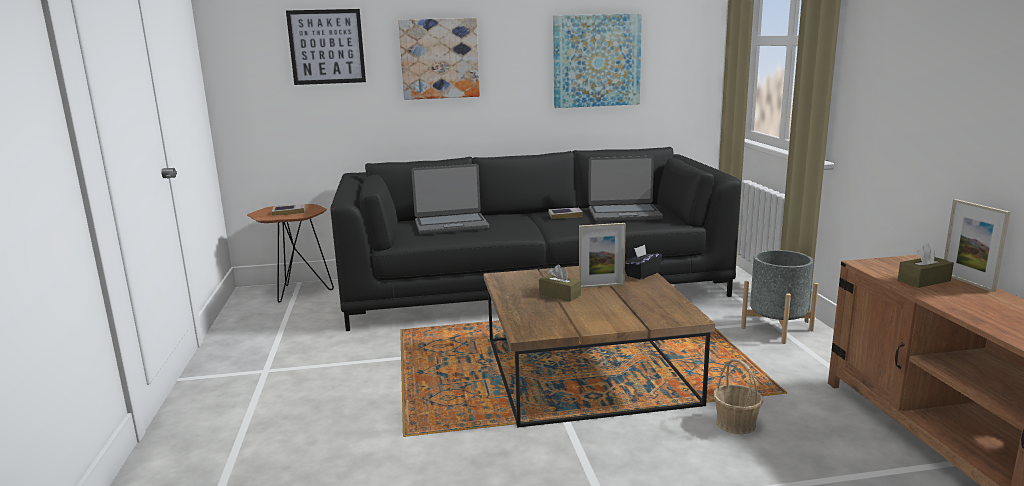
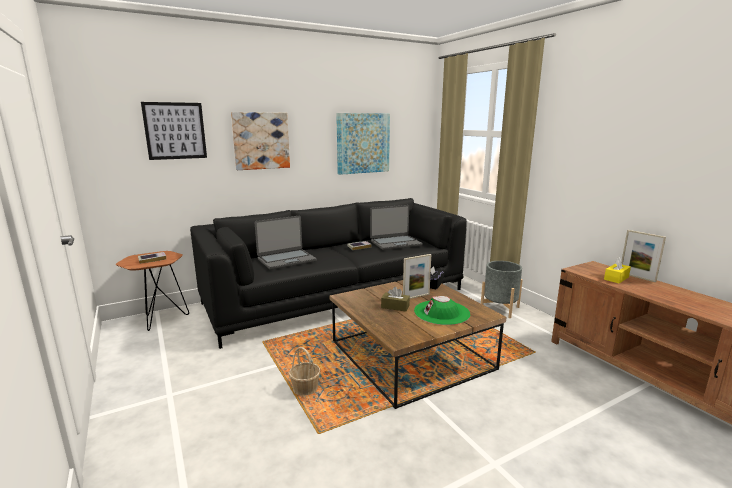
camera: 20 degrees left, 0 degrees up
(620, 308) = (441, 312): none -> green hat
(735, 423) = (523, 379): basket -> basket (305, 388)
(924, 281) = (616, 278): brown tissue box -> yellow tissue box

